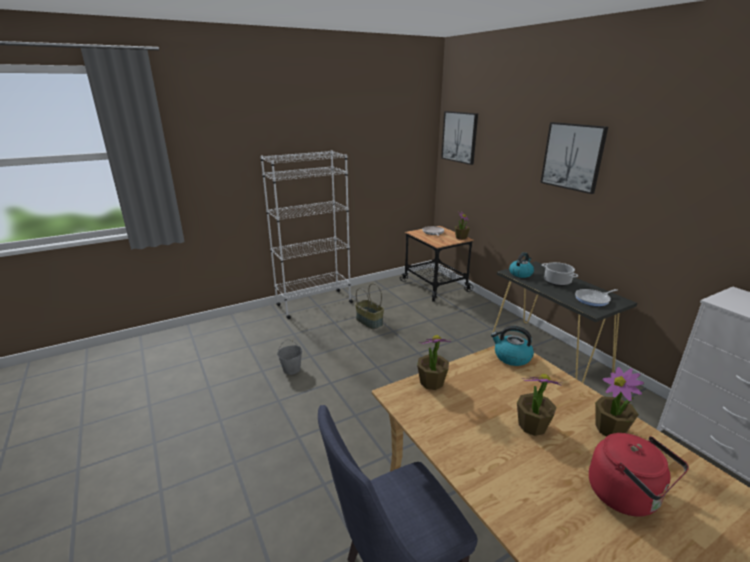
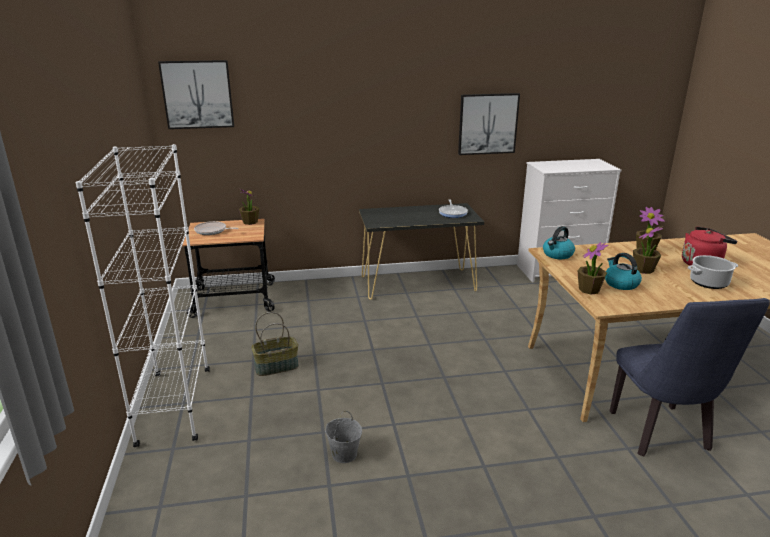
camera: 70 degrees left, 0 degrees up
(520, 273) = (382, 221): kettle -> kettle (620, 283)
(557, 282) = (411, 214): cooking pot -> cooking pot (709, 282)
(573, 156) = (378, 93): picture -> picture (487, 124)

